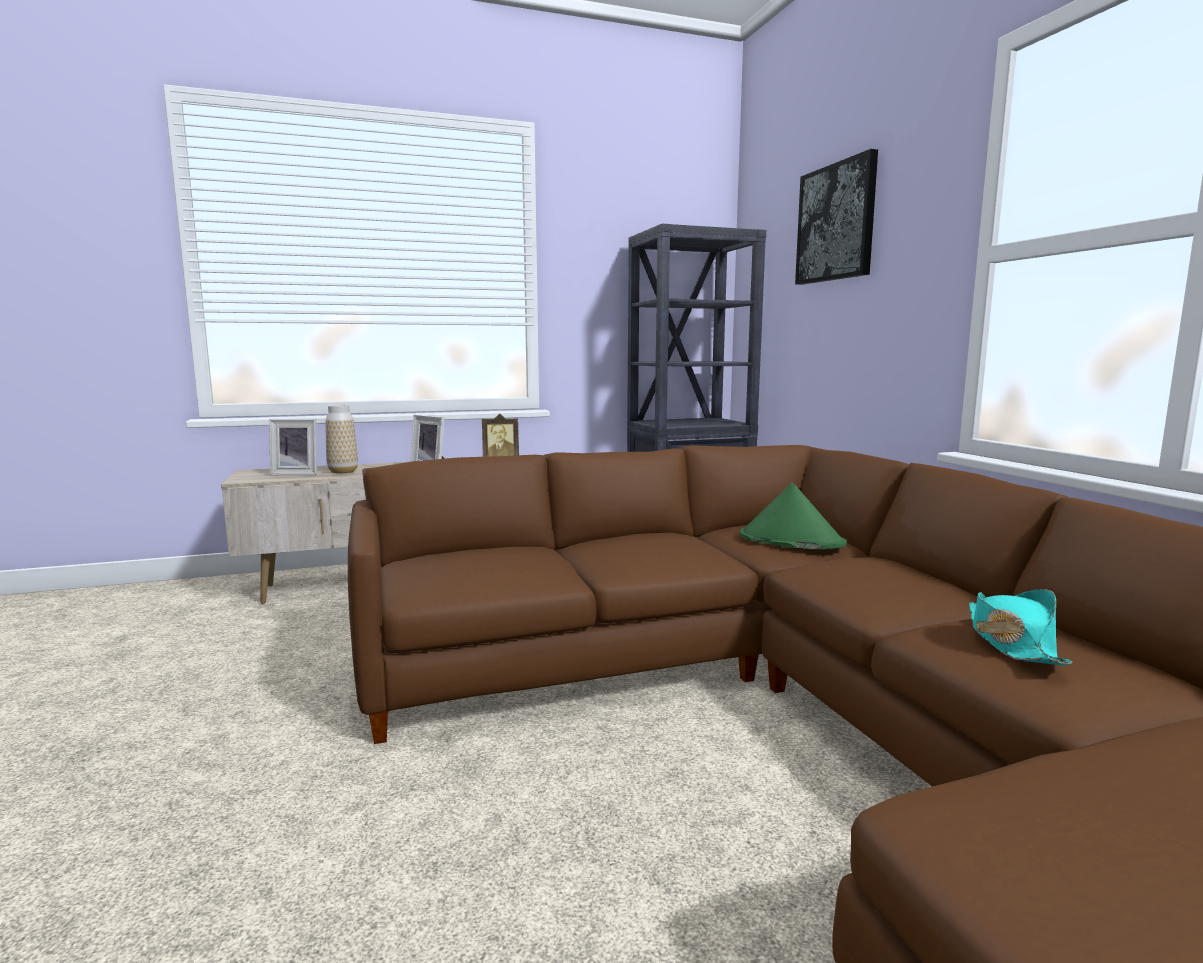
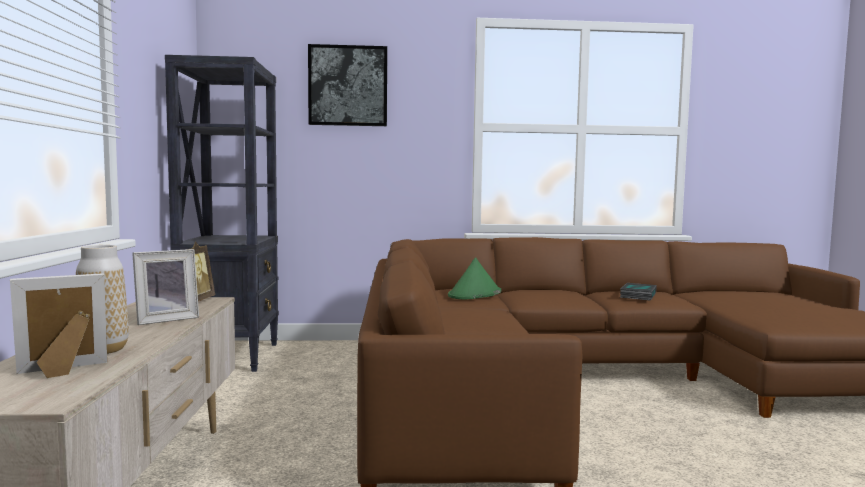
camera: 75 degrees left, 5 degrees down
(297, 473) = (63, 371): picture frame -> picture frame turned 135 degrees counterclockwise
(1011, 642) = (637, 295): turquoise hat -> book

